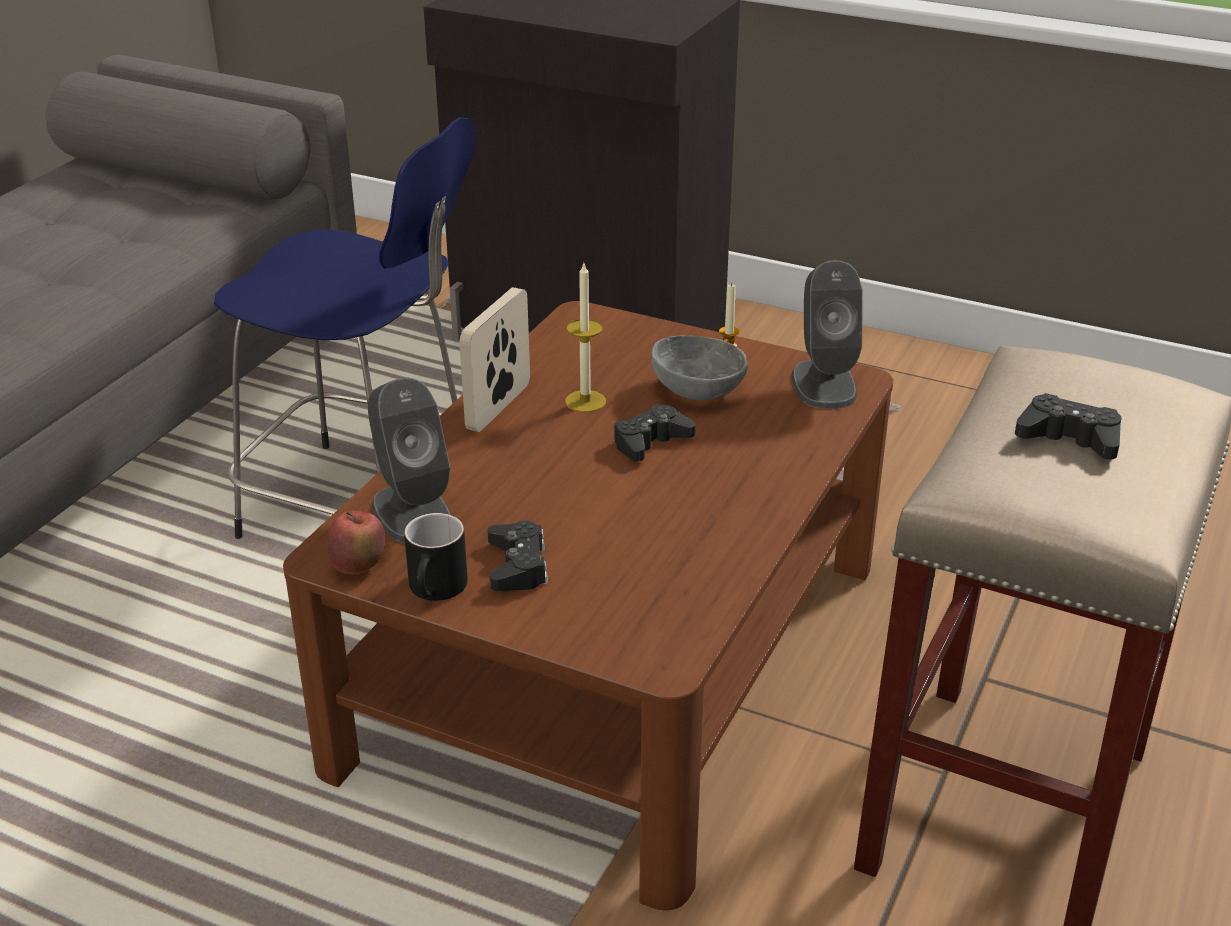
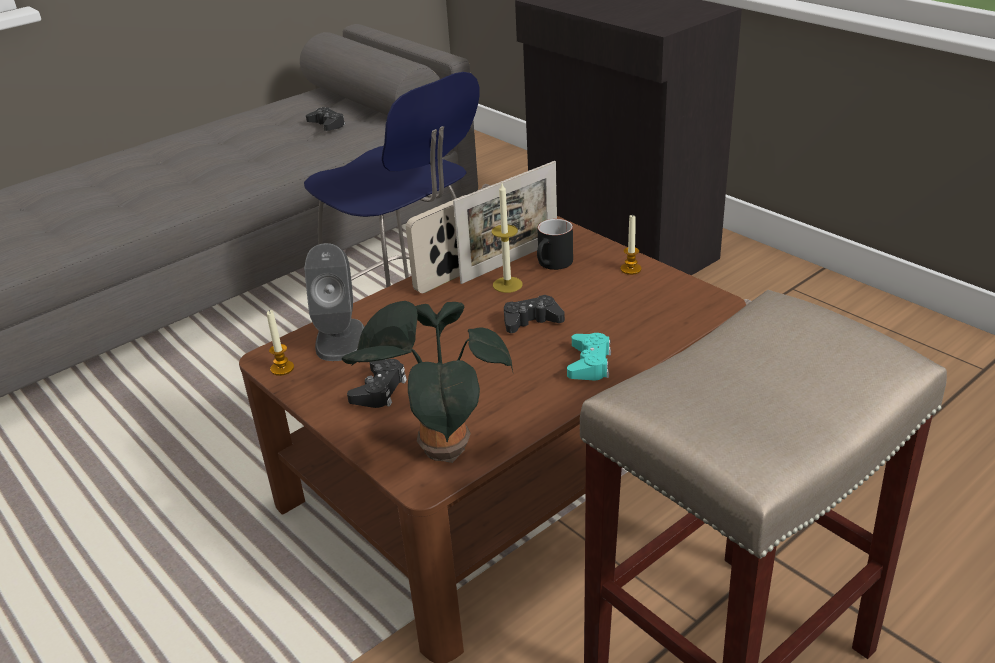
camera: 25 degrees right, 0 degrees up
(358, 567) = (282, 368): apple -> candle
(437, 590) = (317, 395): black mug -> black mug (553, 264)
(566, 371) = (510, 261): none -> picture frame
(651, 619) = (438, 448): none -> potted plant
(698, 389) = (591, 289): grey bowl -> none
(760, 480) = (589, 363): none -> turquoise game controller
(823, 384) = (687, 301): grey speaker -> none
(1069, 438) = (759, 373): black game controller -> black game controller (327, 124)

